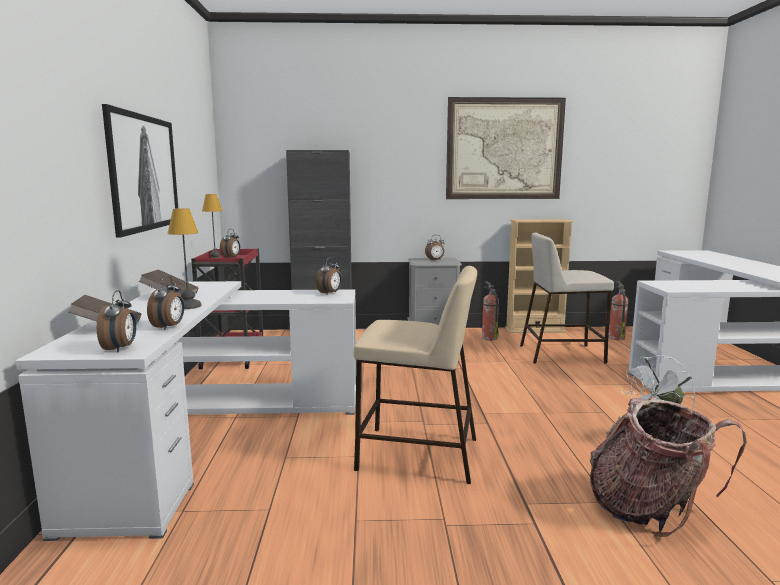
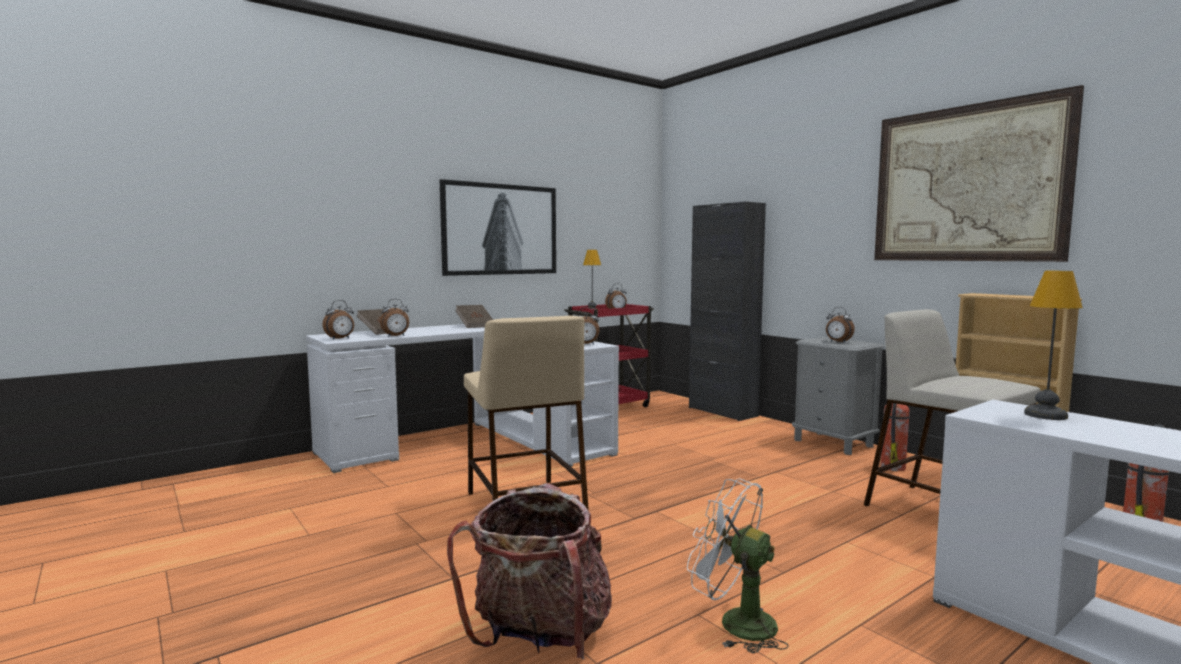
camera: 55 degrees right, 5 degrees down
(189, 306) = (455, 330): table lamp -> table lamp (1046, 415)

